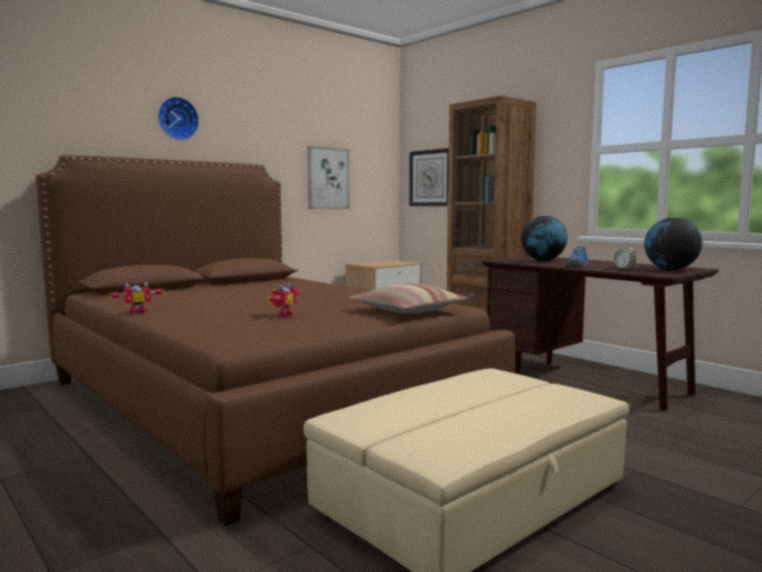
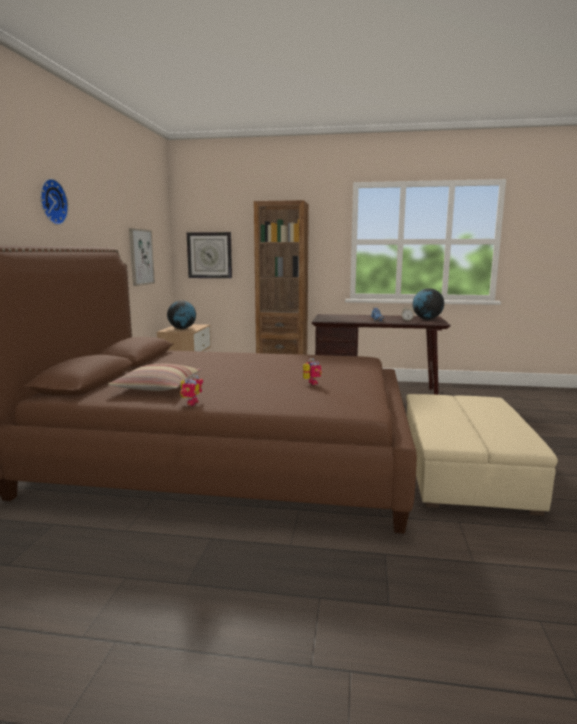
camera: 40 degrees left, 5 degrees up
(407, 310) = (355, 365): pillow -> pillow (158, 387)
(543, 260) = (343, 318): globe -> globe (182, 328)

